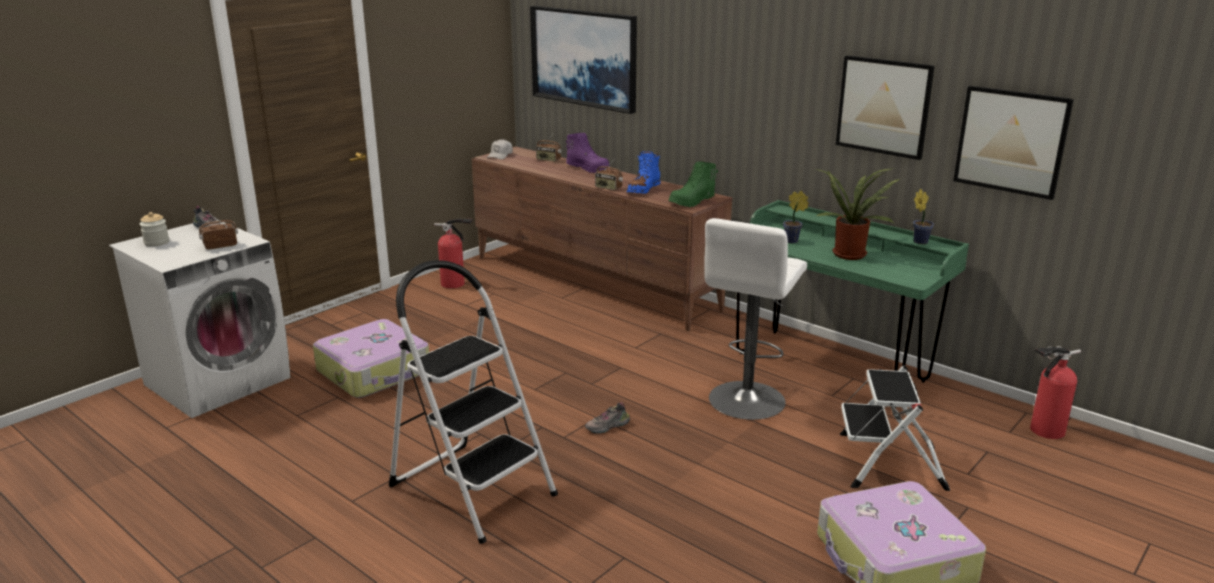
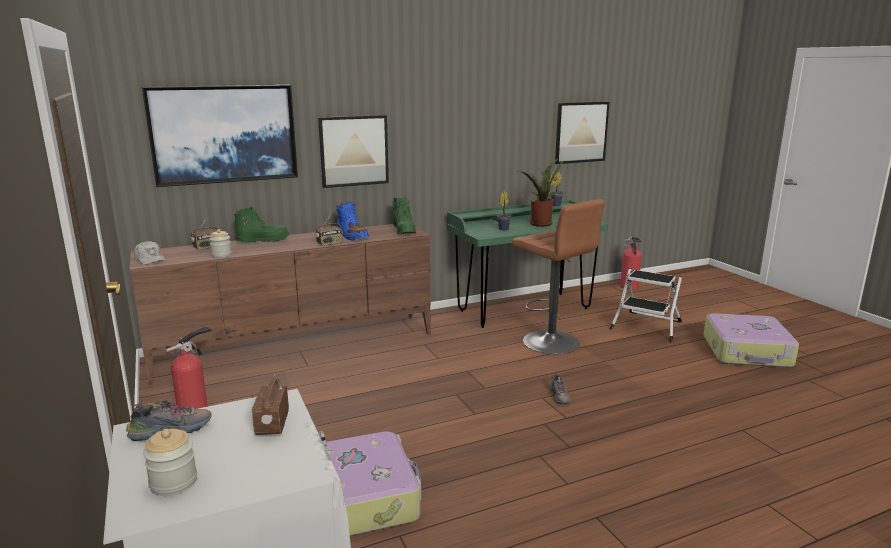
camera: 65 degrees left, 5 degrees down
(470, 488) = (632, 478): step ladder -> none
(533, 168) = (221, 255): none -> jar
(588, 168) = (263, 241): purple boot -> green boot
(745, 400) = (551, 342): white stool -> brown stool
(883, 106) = (510, 126): picture -> picture (354, 151)

